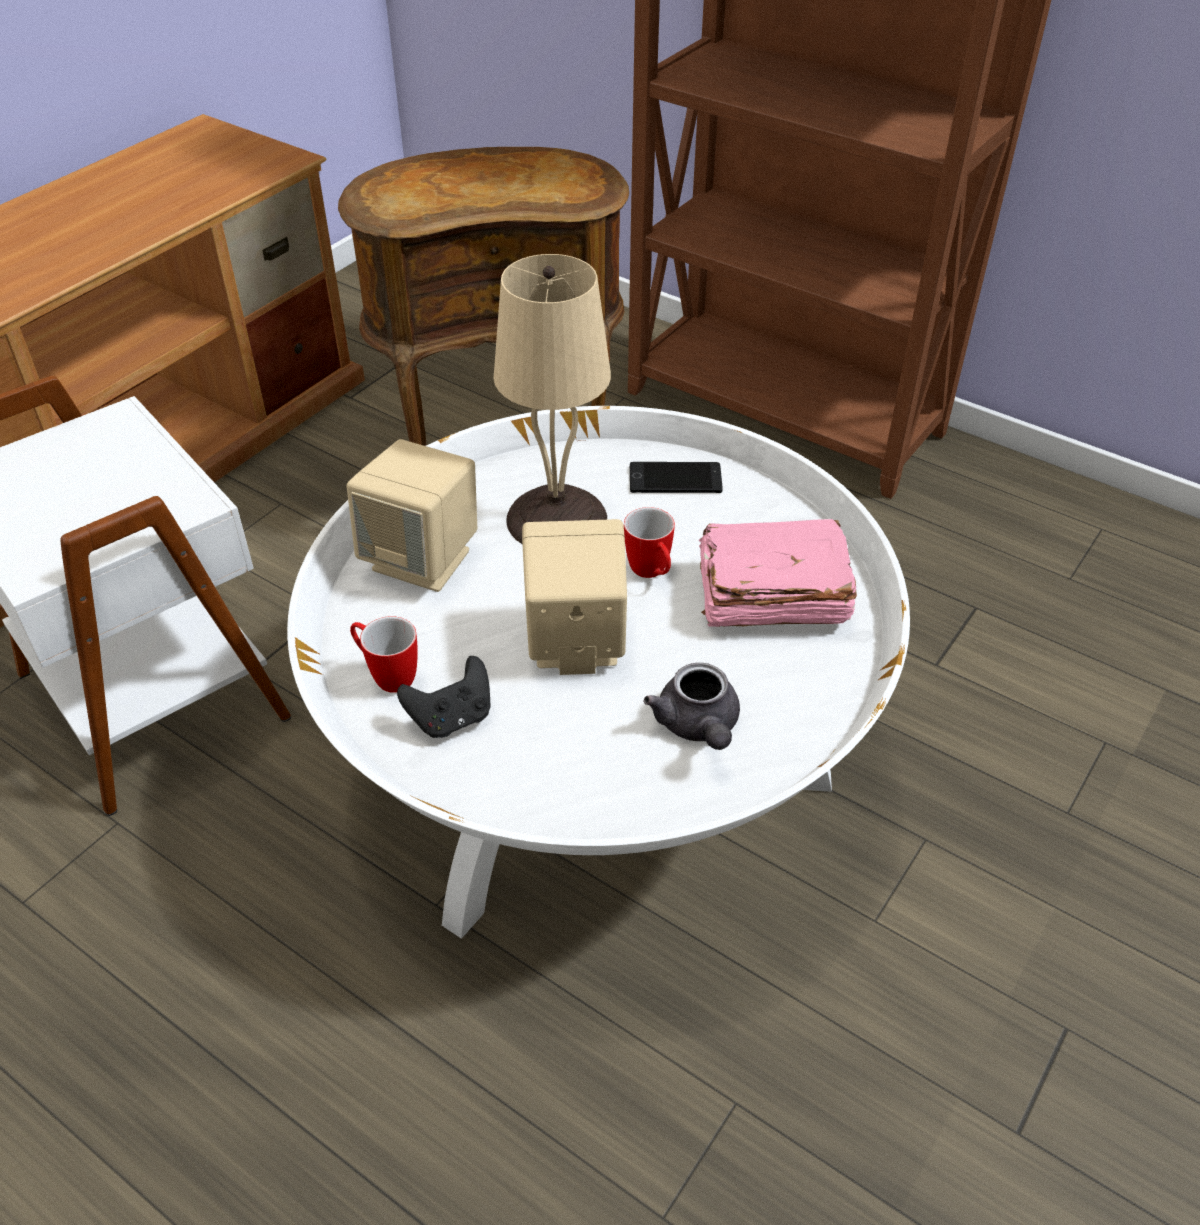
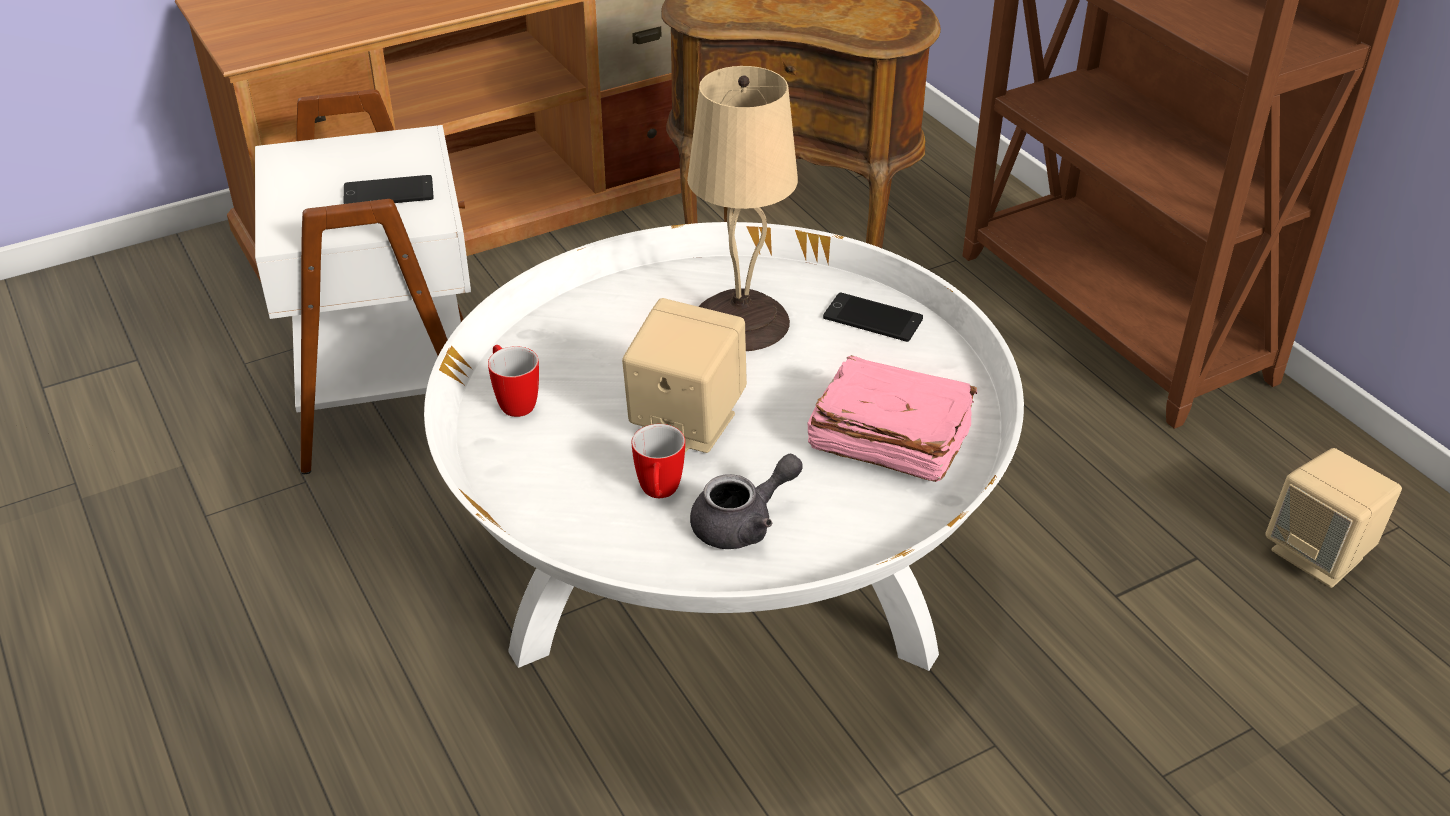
camera: 25 degrees right, 5 degrees down
(125, 488) = (388, 193): none -> phone
(423, 560) = (604, 321): beige speaker -> beige speaker (1318, 555)
(452, 718) = (542, 450): black game controller -> none
(652, 573) = (792, 390): mug -> mug (659, 494)
(698, 726) = (743, 523): grey teapot -> grey teapot turned 135 degrees counterclockwise

